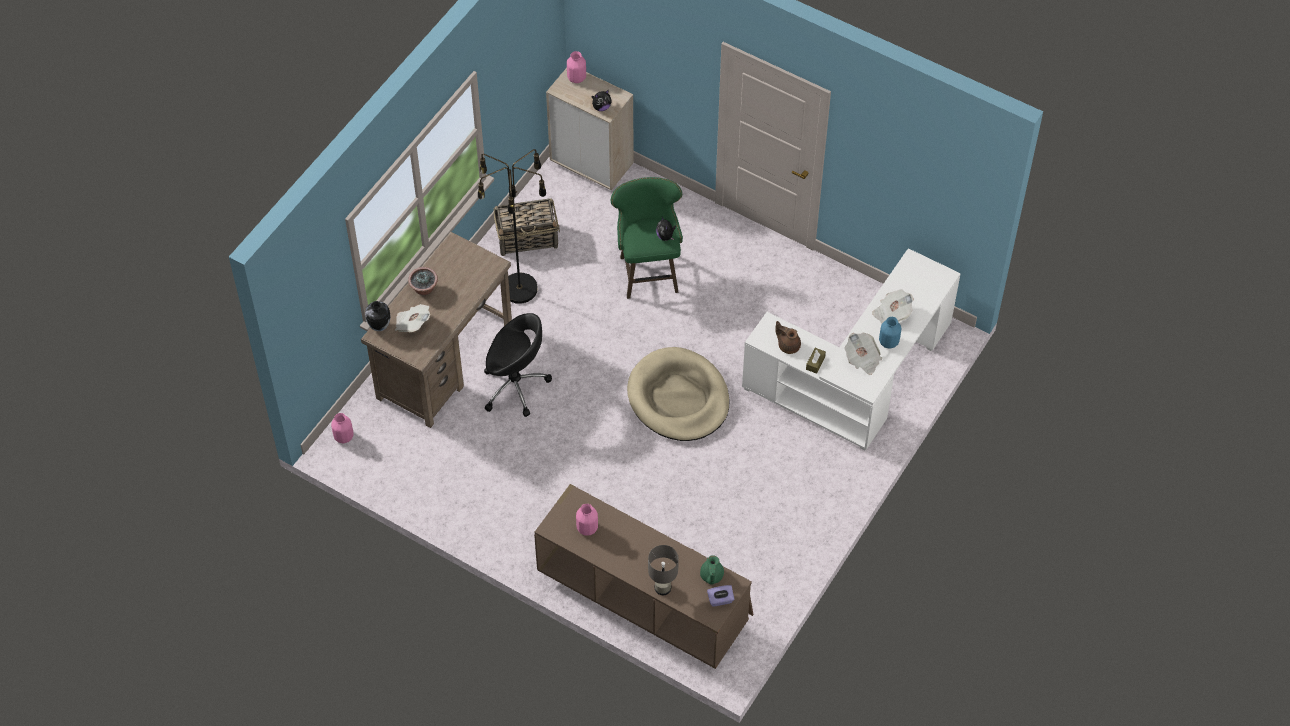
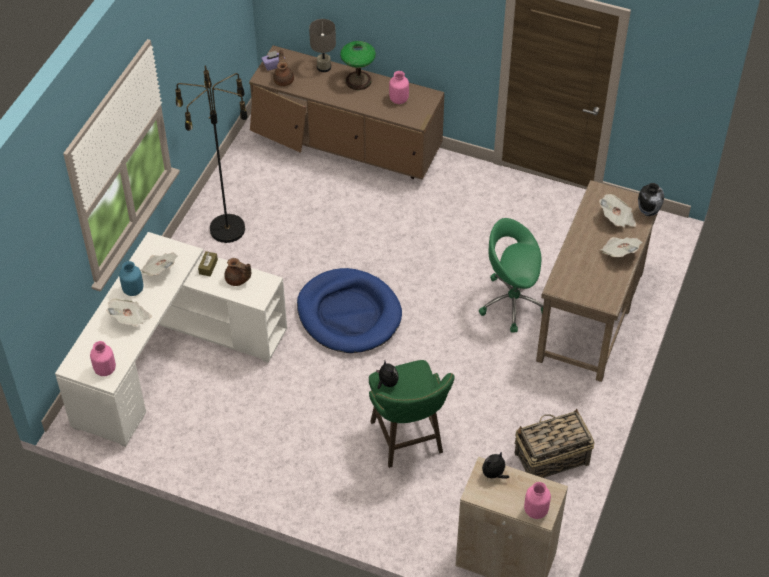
camera: 170 degrees right, 5 degrees down
(343, 436) = (657, 236): pink vase -> pink vase (105, 370)
(424, 289) = (619, 252): potted plant -> newspaper
(516, 387) = (511, 302): black office chair -> green office chair
(519, 290) = (541, 399): floor lamp -> floor lamp (227, 228)
(627, 561) = (358, 81): none -> table lamp
(678, 398) = (349, 314): beige dog bed -> blue dog bed
(711, 576) = (284, 80): green teapot -> brown teapot

